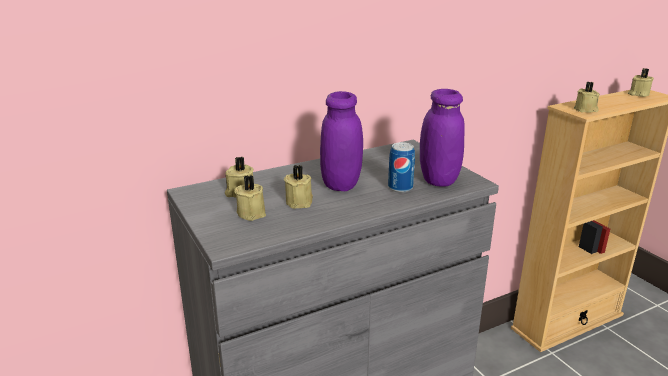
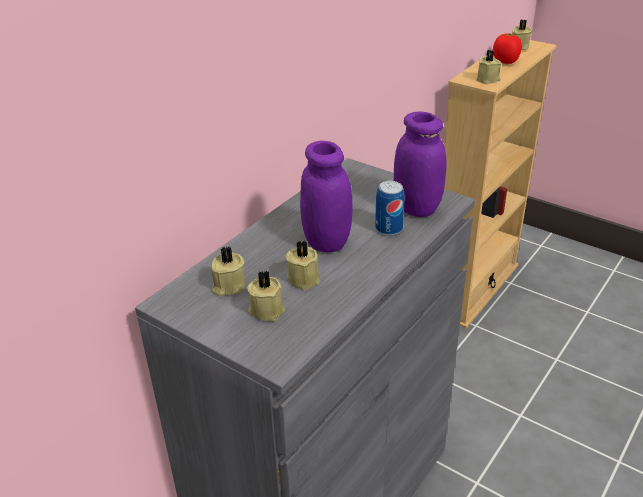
camera: 25 degrees left, 10 degrees up
(615, 101) = (505, 62): none -> tomato

